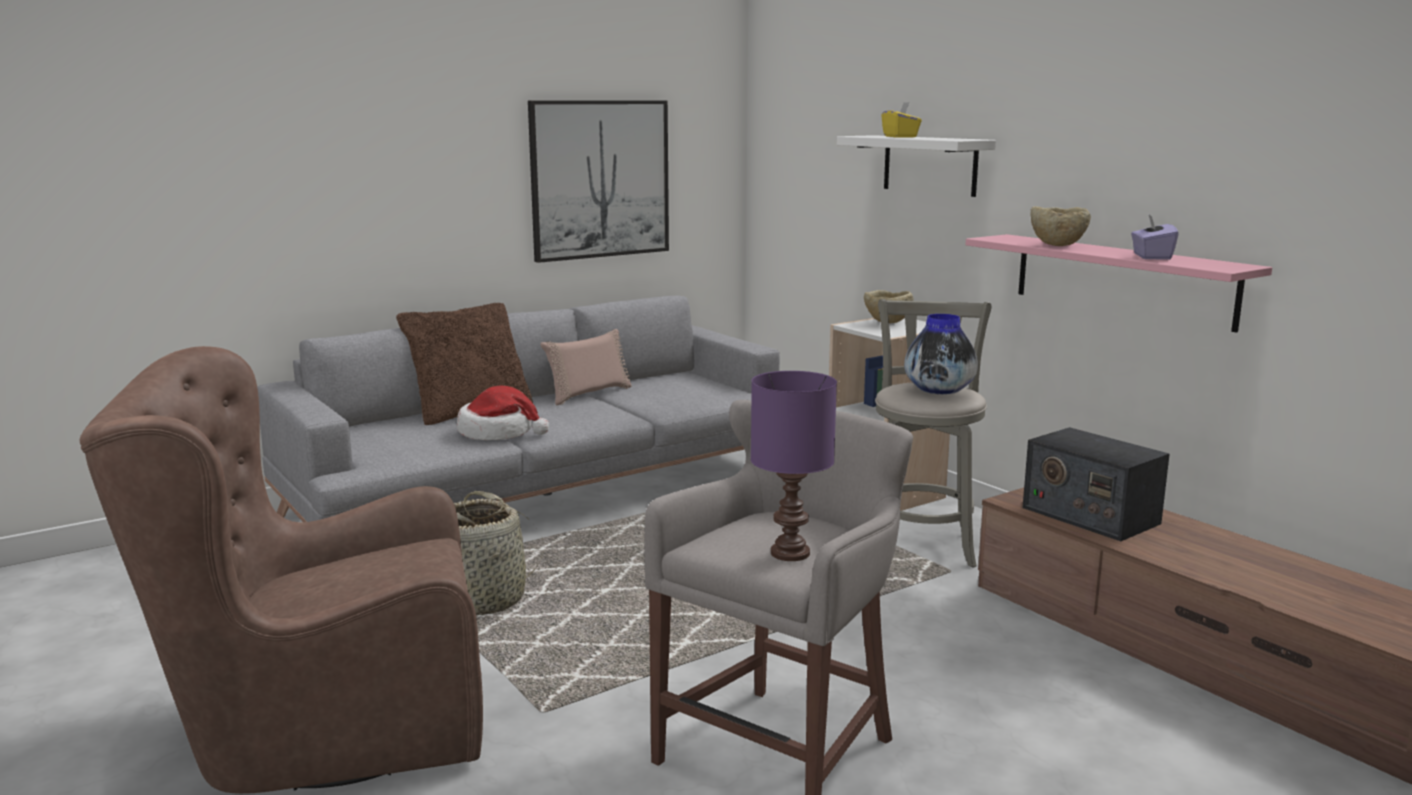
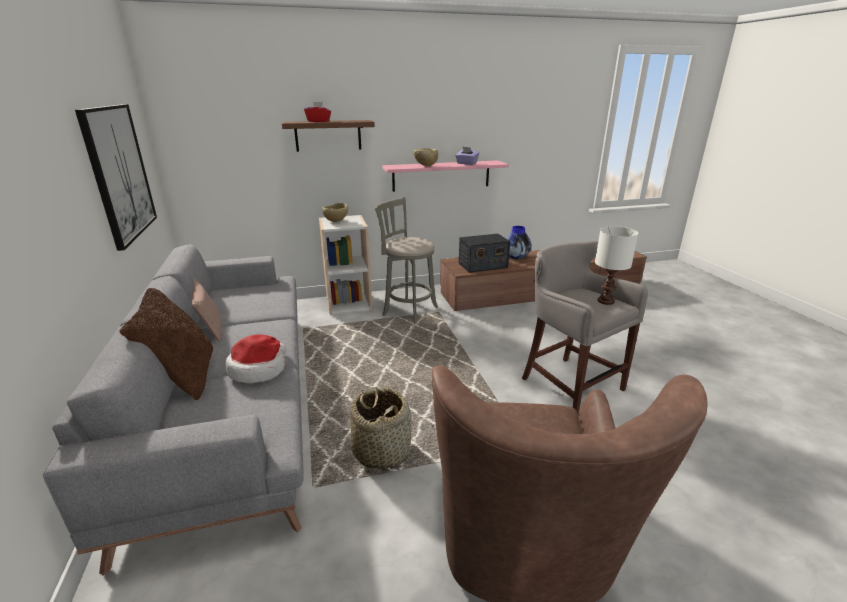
camera: 70 degrees left, 10 degrees up
(792, 553) = (605, 301): purple table lamp -> white table lamp
(900, 137) = (318, 121): yellow tissue box -> red tissue box
(929, 165) = (328, 135): white shelf -> brown shelf
(938, 391) = (412, 241): vase -> vase (515, 257)

